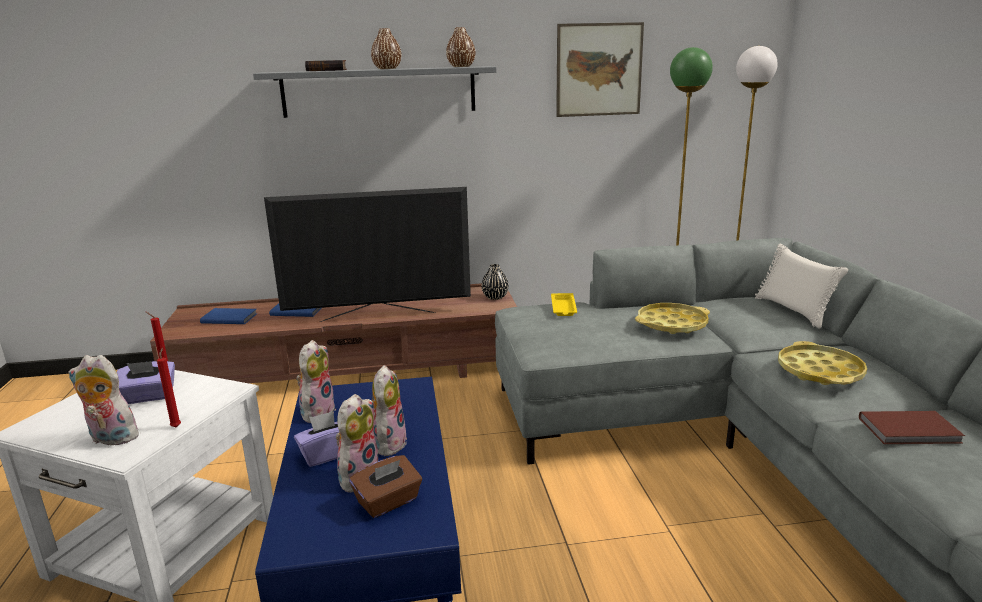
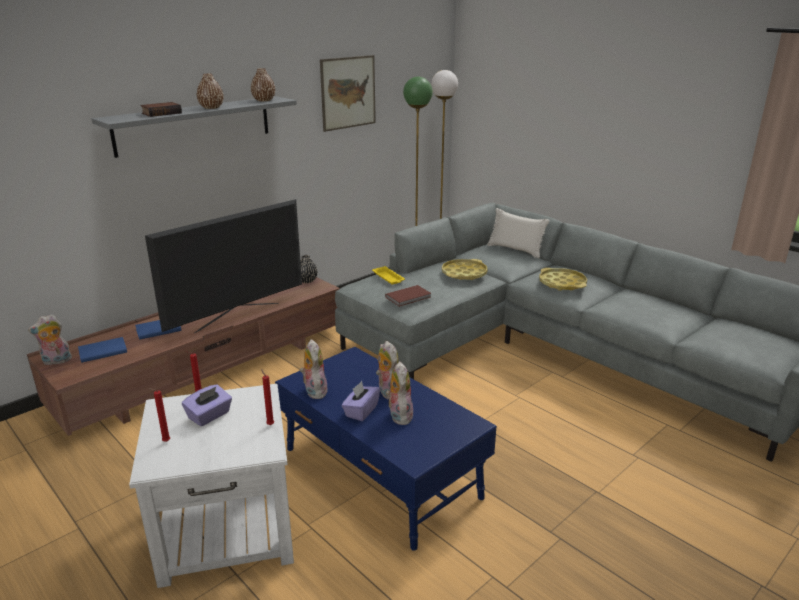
camera: 35 degrees left, 5 degrees up
(76, 408) = (165, 442): none -> red candle
(111, 439) = (236, 447): plush toy -> plush toy (56, 361)
(388, 502) = (434, 421): brown tissue box -> none
(911, 431) = (626, 303): brown book -> brown book (409, 297)

